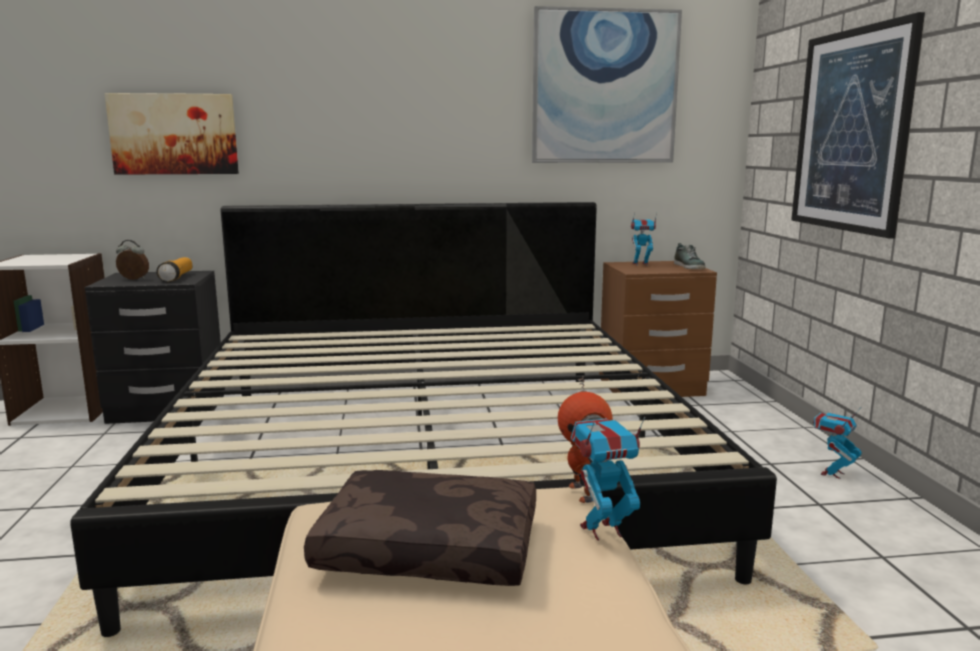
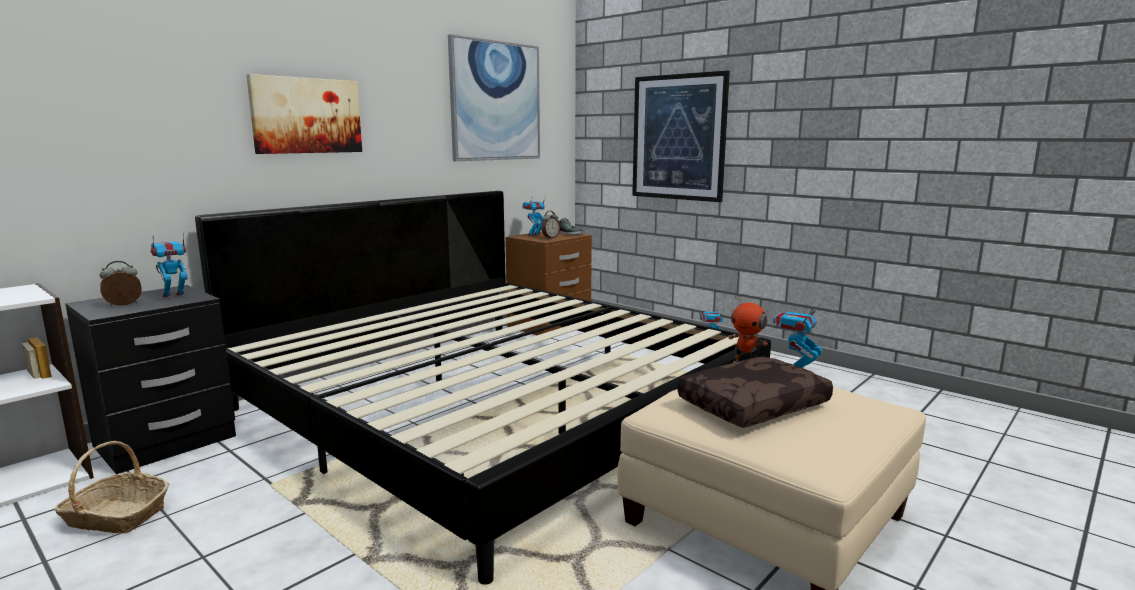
camera: 40 degrees left, 0 degrees up
(52, 455) = (116, 516): none -> basket
(174, 134) = (127, 140): picture -> picture (306, 115)
(177, 278) = (174, 296): flashlight -> toy robot
(650, 269) = (550, 238): none -> alarm clock

